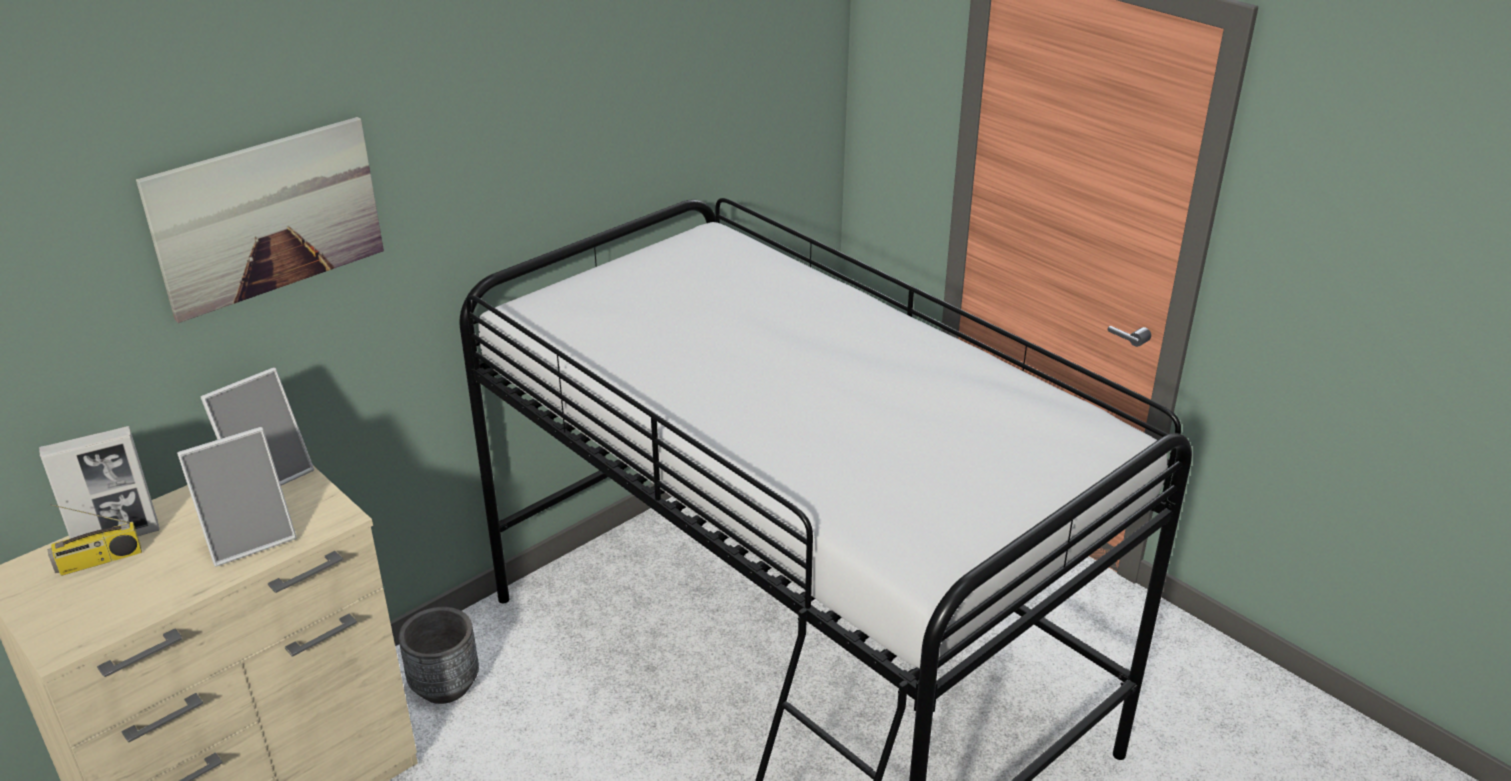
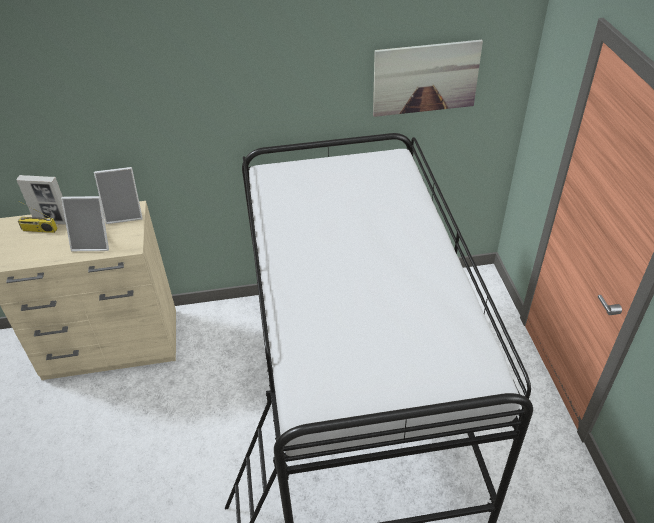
camera: 35 degrees right, 10 degrees up
(267, 216) = (138, 95): picture -> picture (425, 78)
(445, 686) = (211, 330): grey planter -> none

